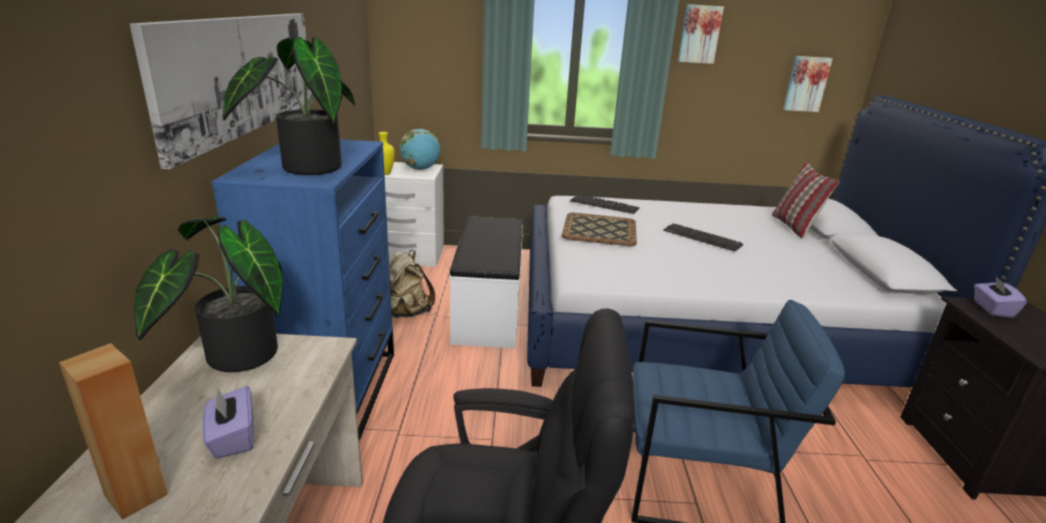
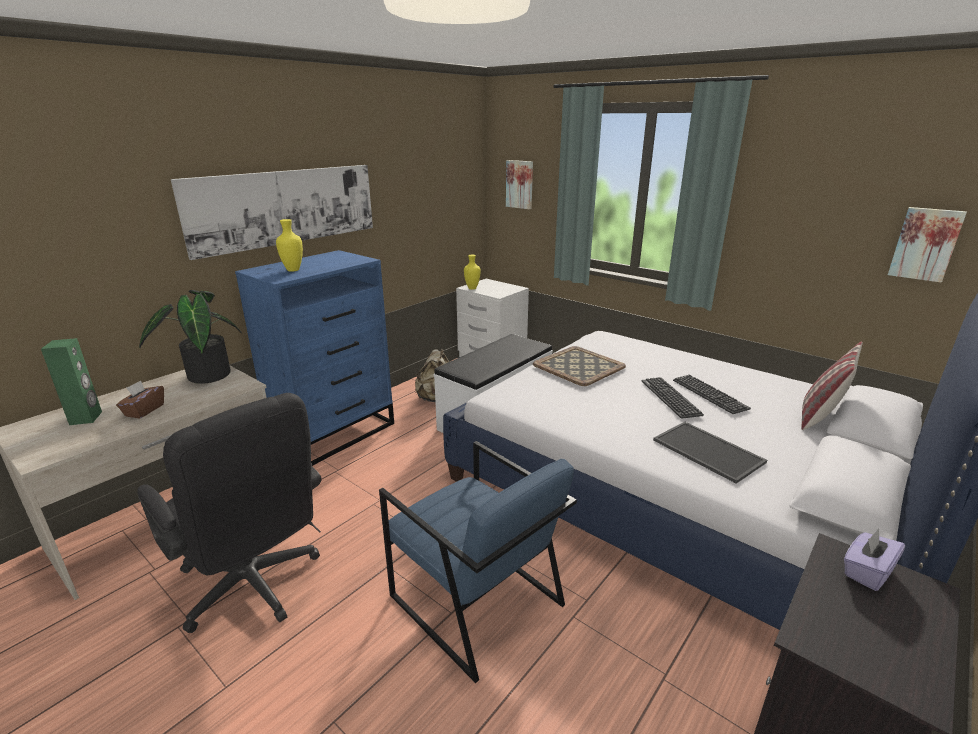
camera: 40 degrees right, 0 degrees up
(137, 494) = (86, 418): brown speaker -> green speaker
(232, 438) = (144, 410): purple tissue box -> brown tissue box
(304, 168) = (292, 270): potted plant -> yellow vase
(420, 169) = (504, 289): globe -> none
(604, 205) = (623, 347): keyboard -> keyboard (709, 394)
(699, 34) = (775, 178): picture -> picture (520, 184)
(786, 269) = (709, 451): none -> tray

